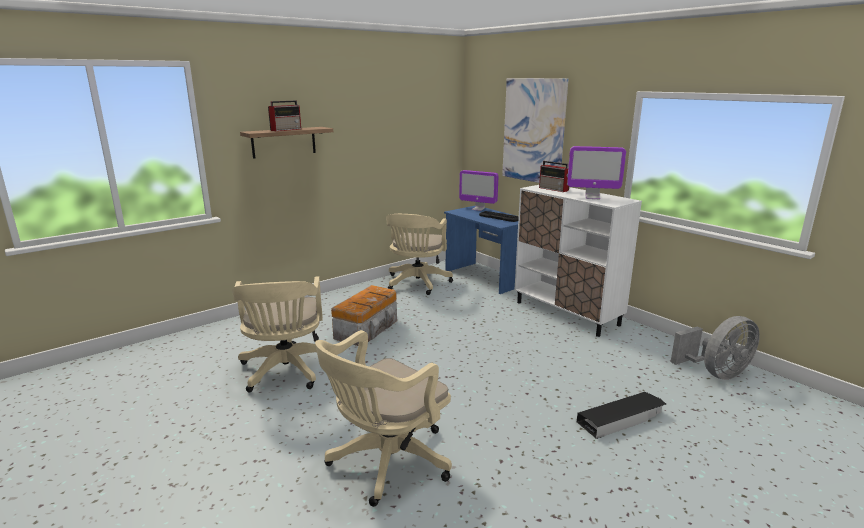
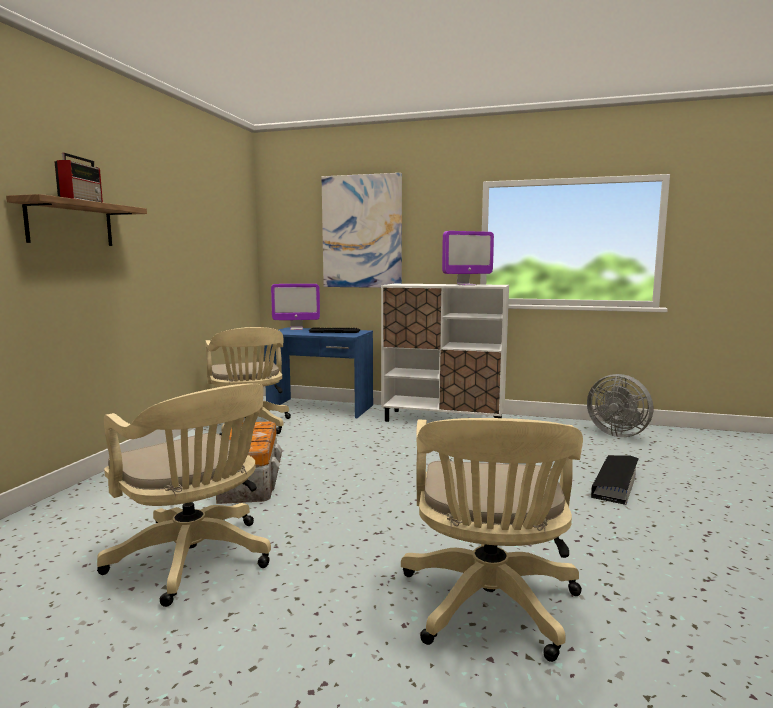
camera: 35 degrees left, 10 degrees down
(554, 189) = (416, 284): radio -> none
(716, 373) = (617, 434): grey fan -> grey fan turned 105 degrees clockwise

